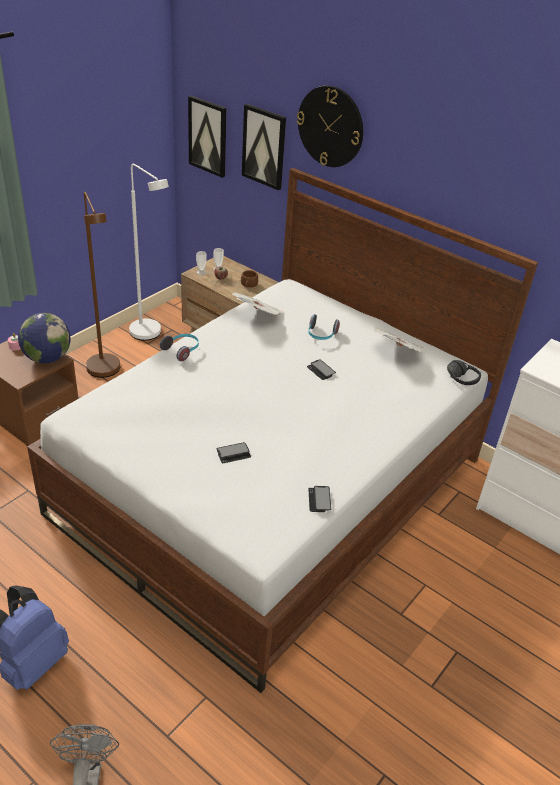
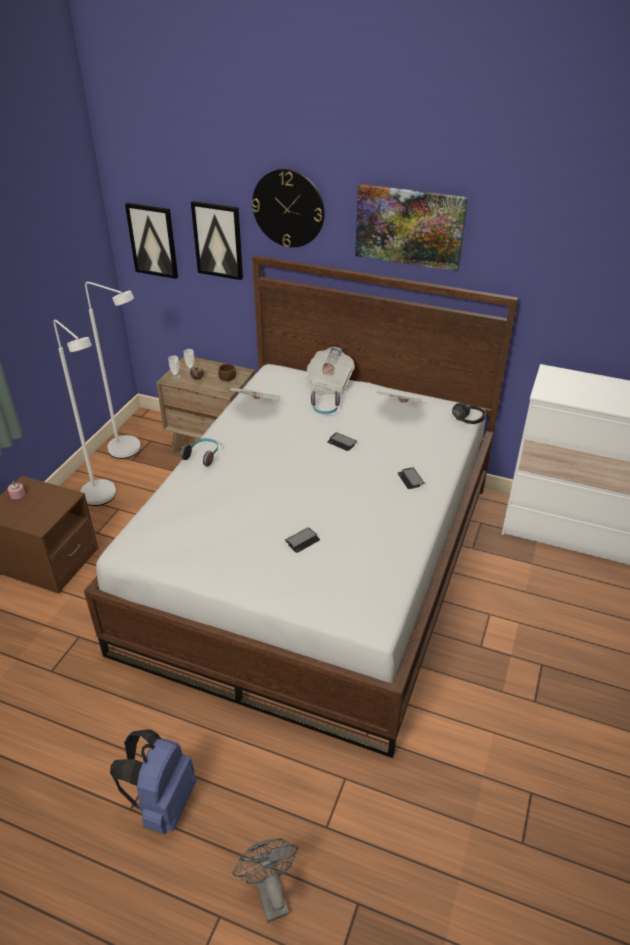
camera: 15 degrees left, 0 degrees up
(47, 358) = (57, 498): globe -> none
(105, 373) = (103, 499): brown floor lamp -> white floor lamp
(319, 500) = (401, 561): phone -> phone (410, 479)
(337, 311) = (328, 384): none -> newspaper
(441, 166) = (409, 226): none -> picture

